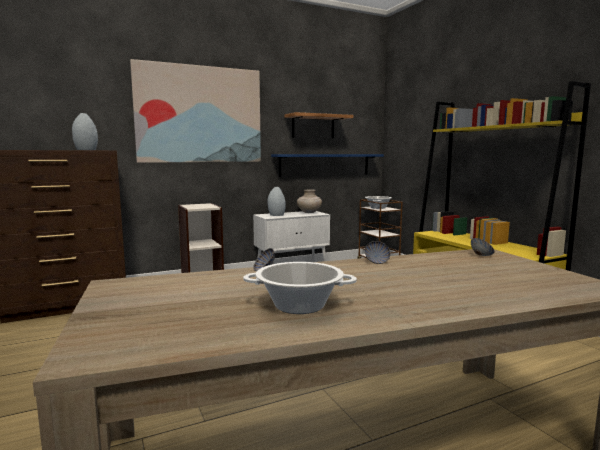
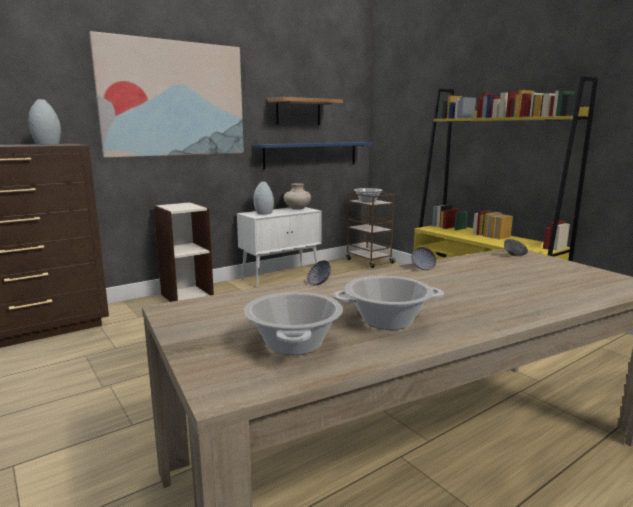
camera: 10 degrees left, 5 degrees up
(189, 320) = (293, 344): none -> cooking pot

